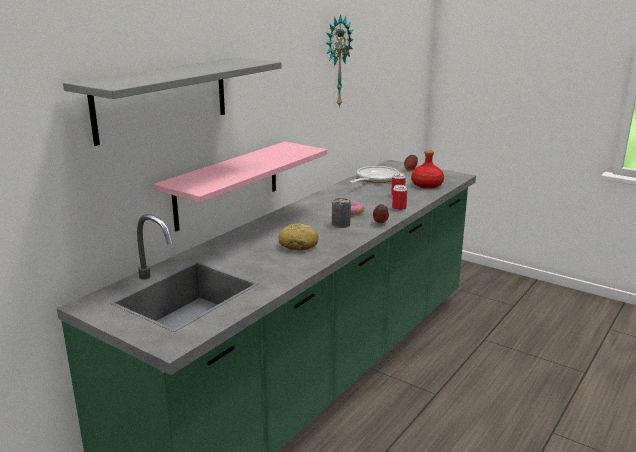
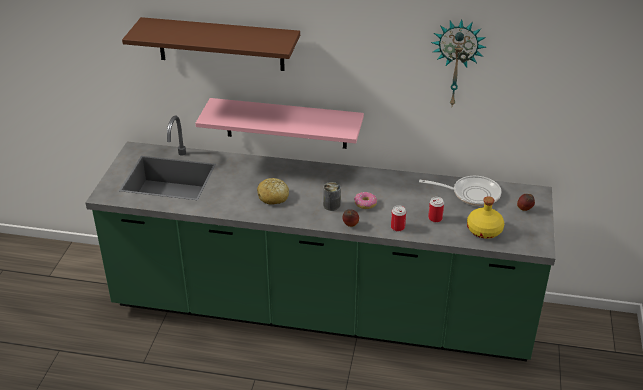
camera: 65 degrees right, 15 degrees up
(162, 98) = (220, 44): grey shelf -> brown shelf
(427, 185) = (484, 230): red bottle -> yellow bottle

